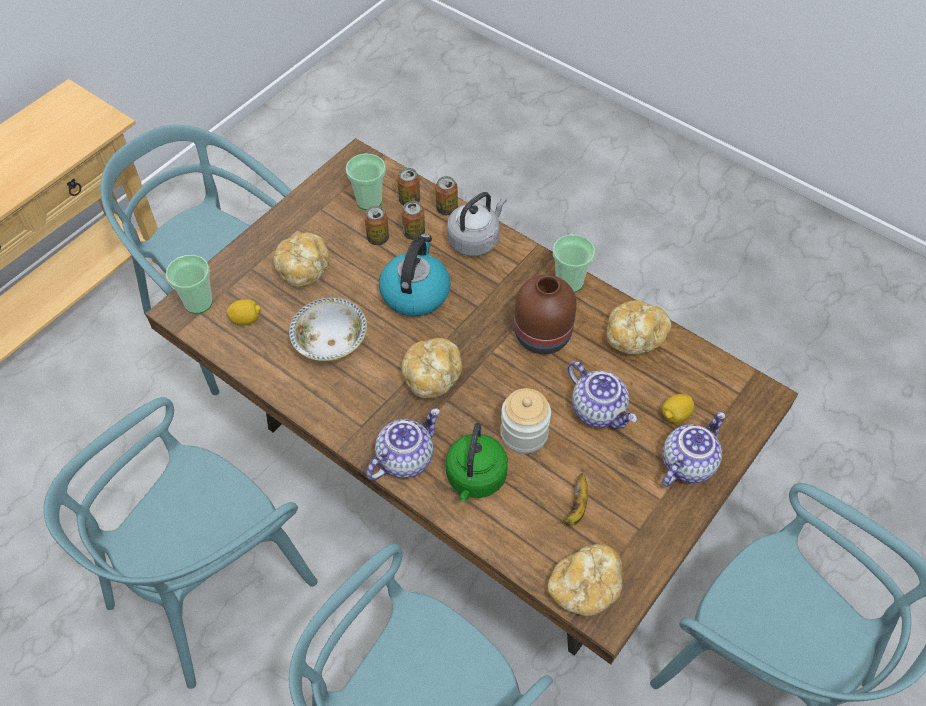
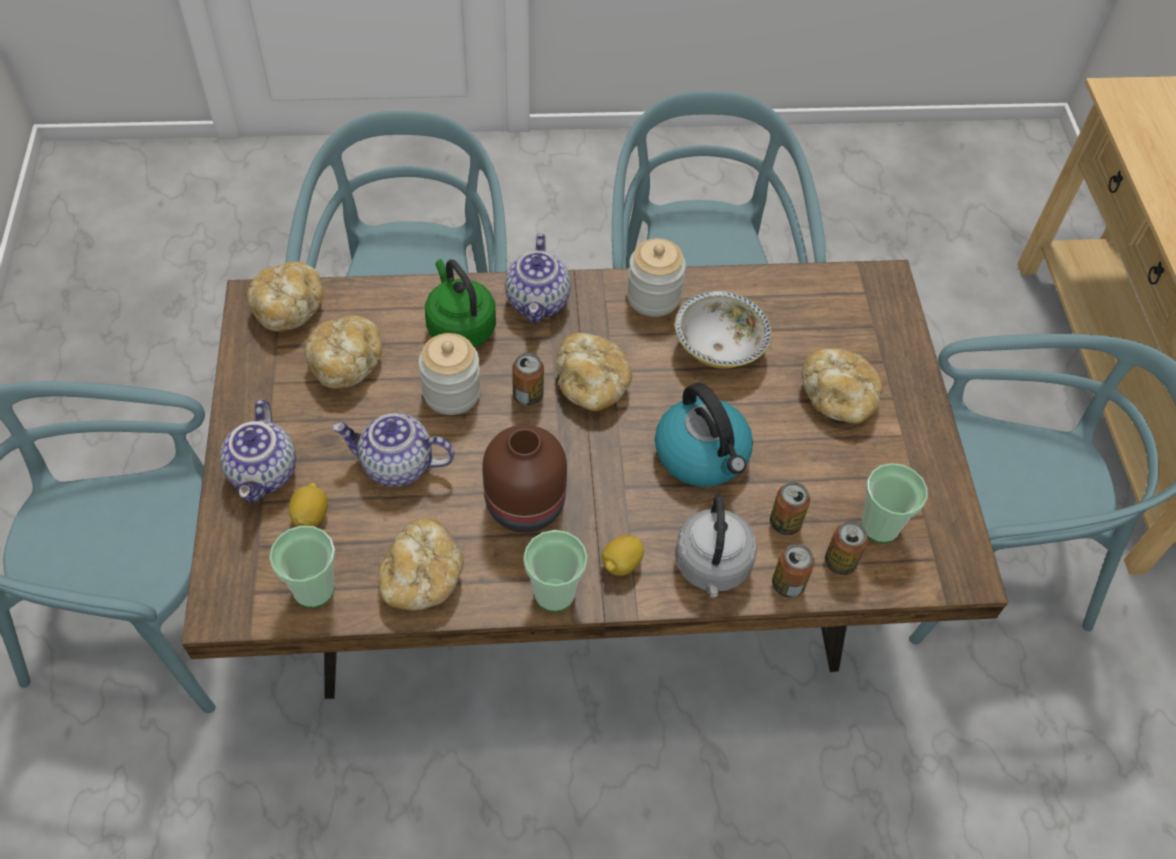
camera: 135 degrees right, 0 degrees up
(198, 303) = (880, 298): cup -> cup (313, 589)
(246, 320) = (819, 314): lemon -> lemon (621, 564)
(328, 405) = (653, 297): none -> jar
(378, 238) = (813, 487): can -> can (528, 395)
(576, 507) = (346, 363): banana -> bread

